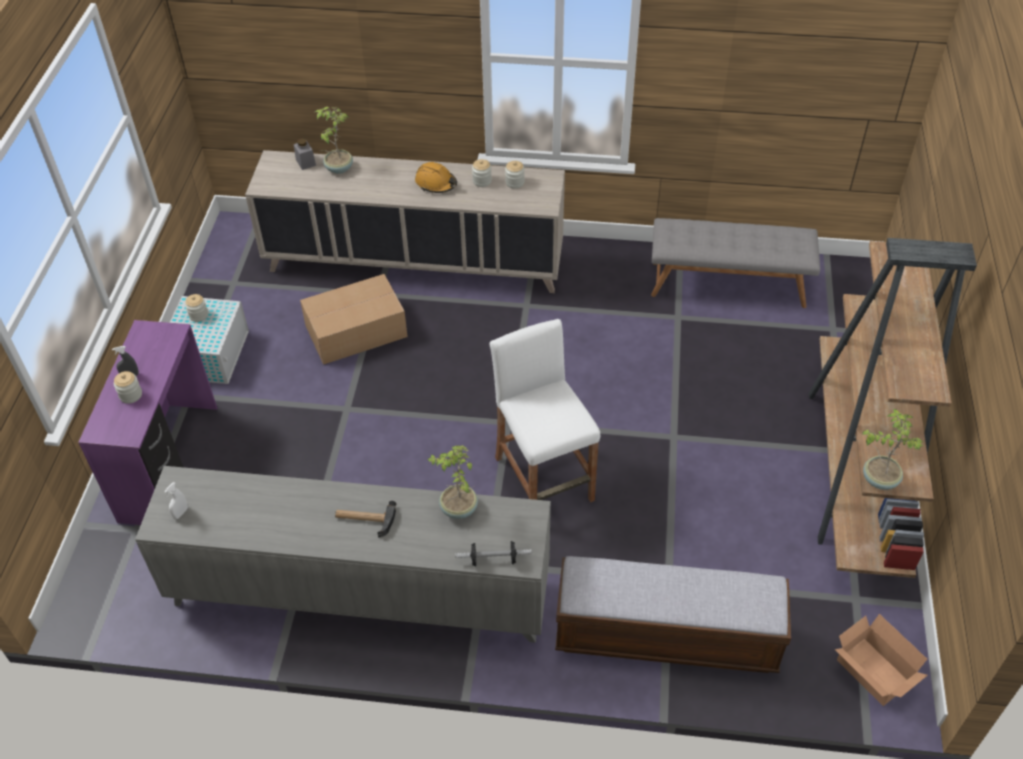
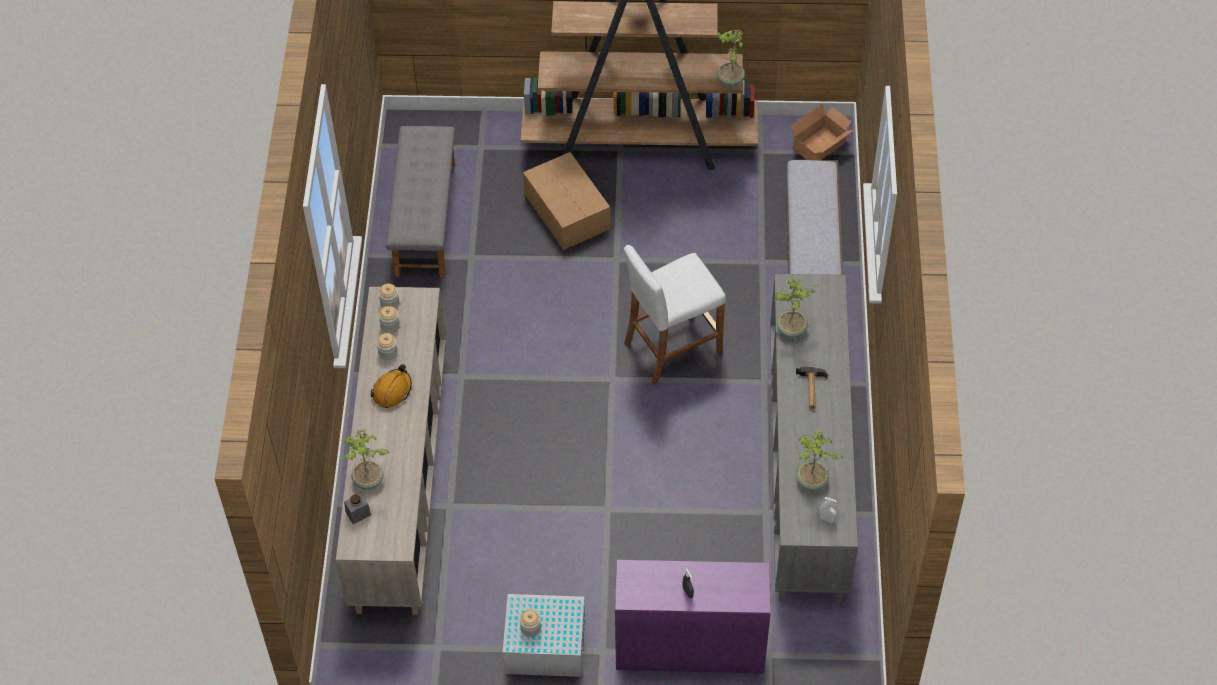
camera: 95 degrees left, 5 degrees up
(131, 395) = (711, 585): jar -> jar (390, 303)
(234, 504) = (812, 482): none -> potted plant
(354, 331) = (504, 518): cardboard box -> cardboard box (567, 212)
(493, 560) = (834, 304): dumbbell -> none

